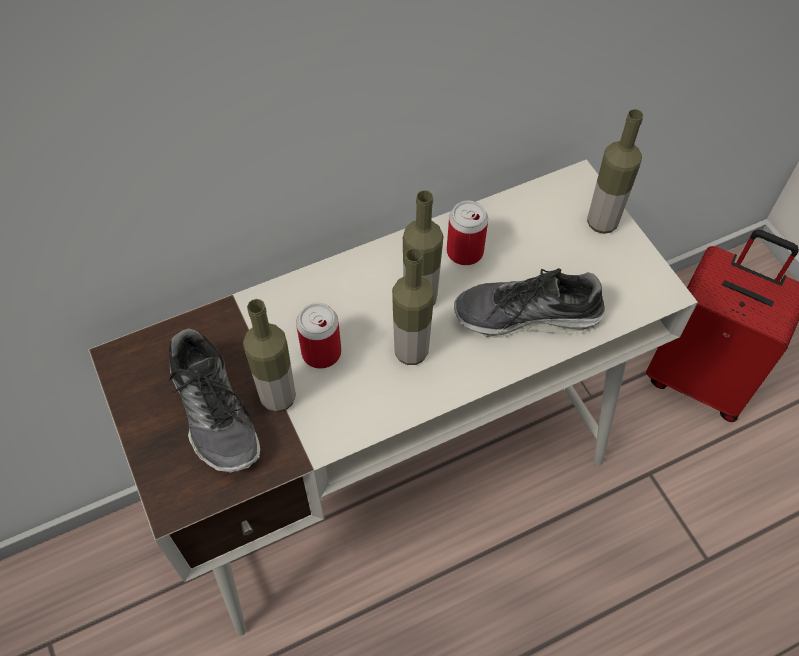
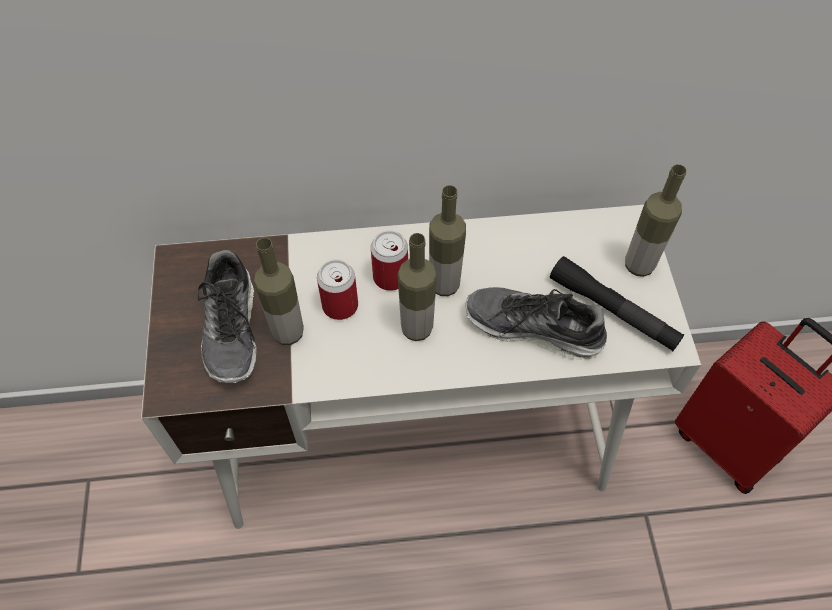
camera: 20 degrees right, 0 degrees up
(465, 251) = (501, 255): can -> can (390, 277)
(596, 274) = (613, 310): none -> black flashlight

